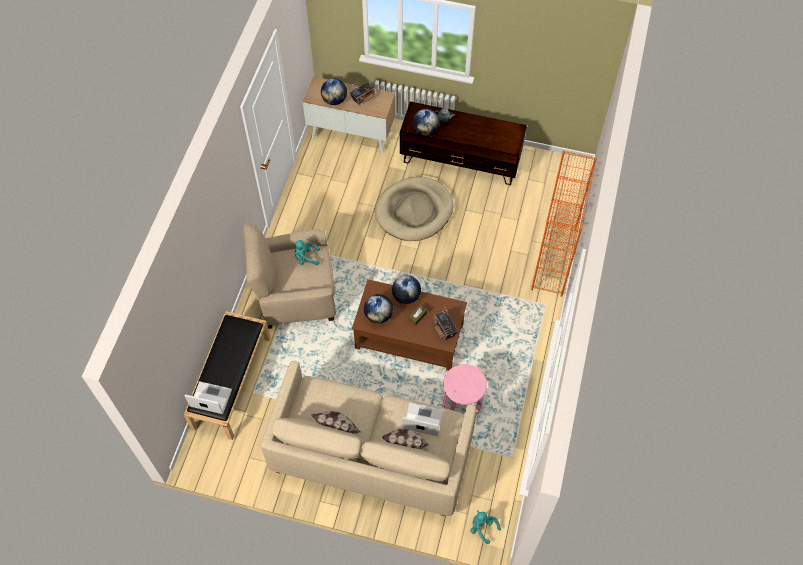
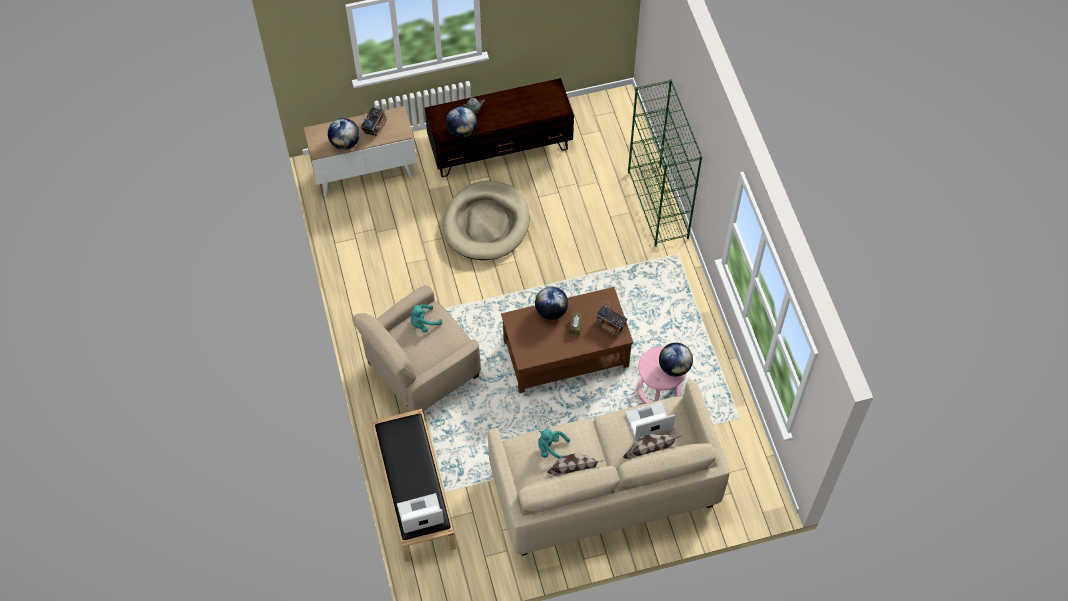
camera: 30 degrees left, 0 degrees up
(378, 315) = (536, 344): globe -> globe (674, 367)
(482, 527) = (753, 498): turquoise plush toy -> turquoise plush toy (551, 448)
(554, 260) = (658, 205): orange bookcase -> green bookcase

